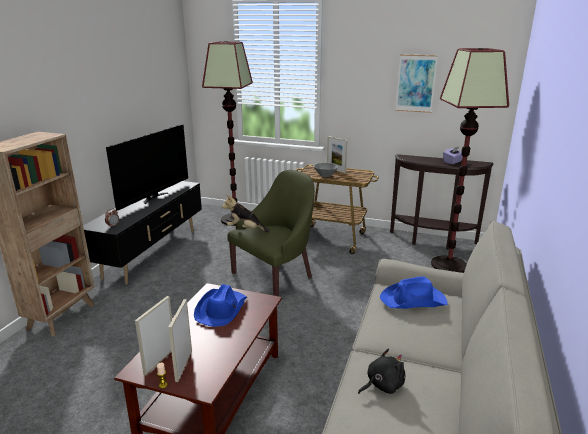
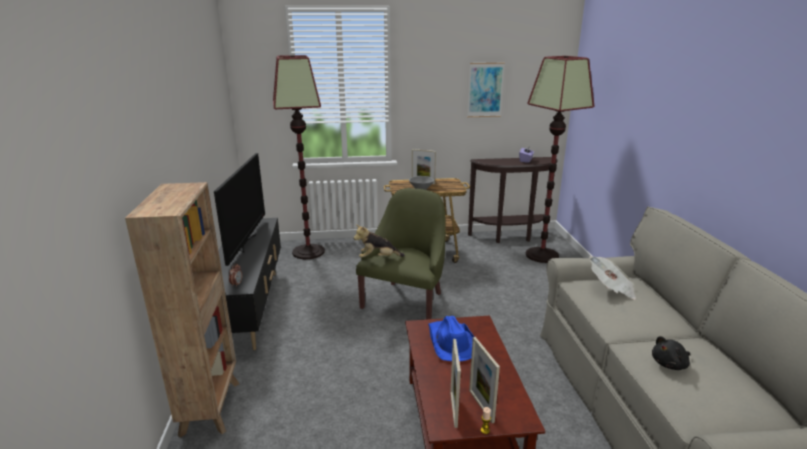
camera: 25 degrees left, 0 degrees up
(382, 385) = (670, 364): black plush toy -> black plush toy turned 150 degrees counterclockwise
(414, 300) = (611, 289): blue hat -> newspaper

